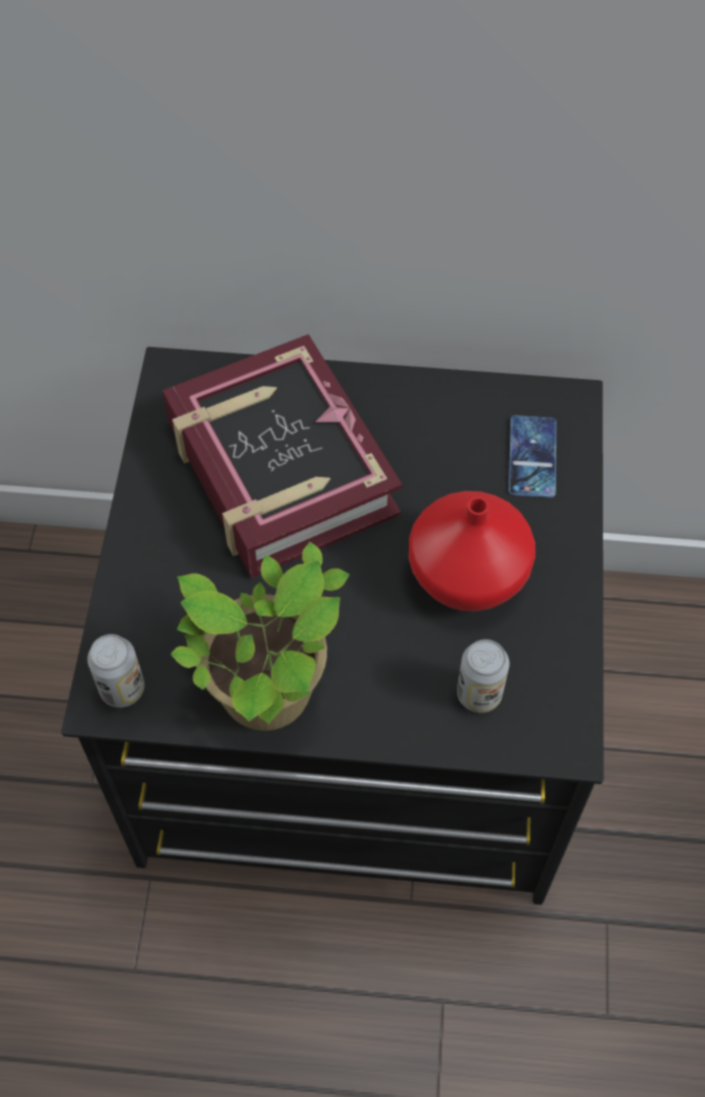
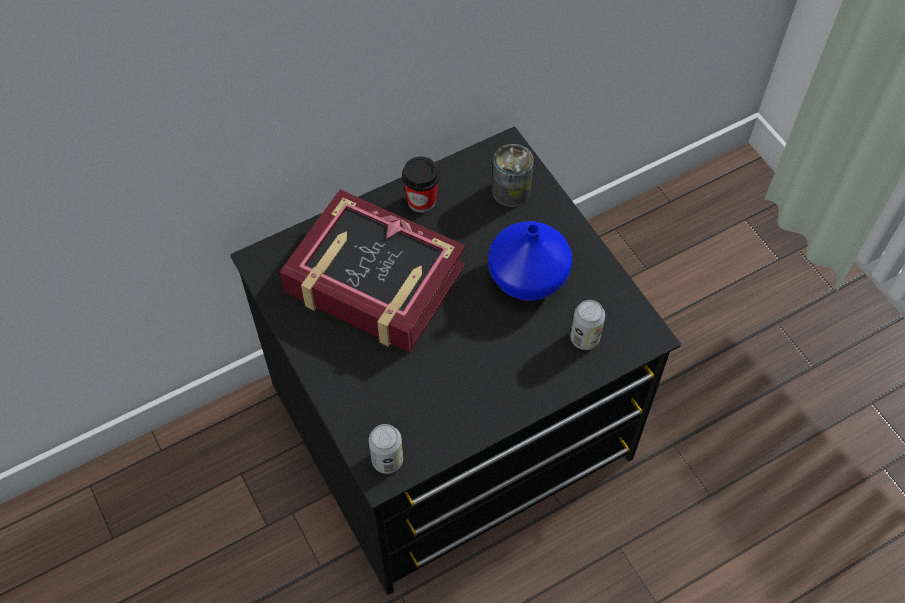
camera: 35 degrees left, 0 degrees up
(270, 697) = (475, 411): potted plant -> none
(412, 407) = (421, 201): none -> cup
(467, 577) = (528, 279): red vase -> blue vase
(532, 457) = (511, 191): phone -> can

